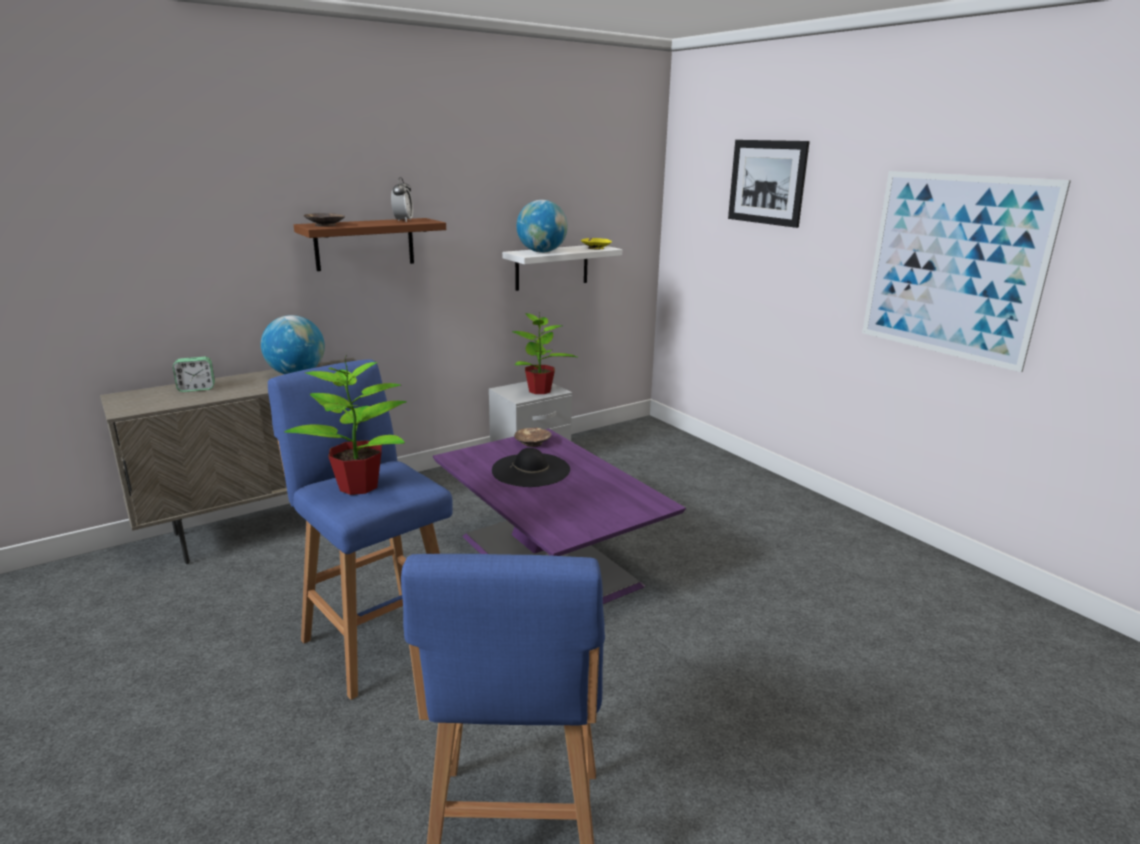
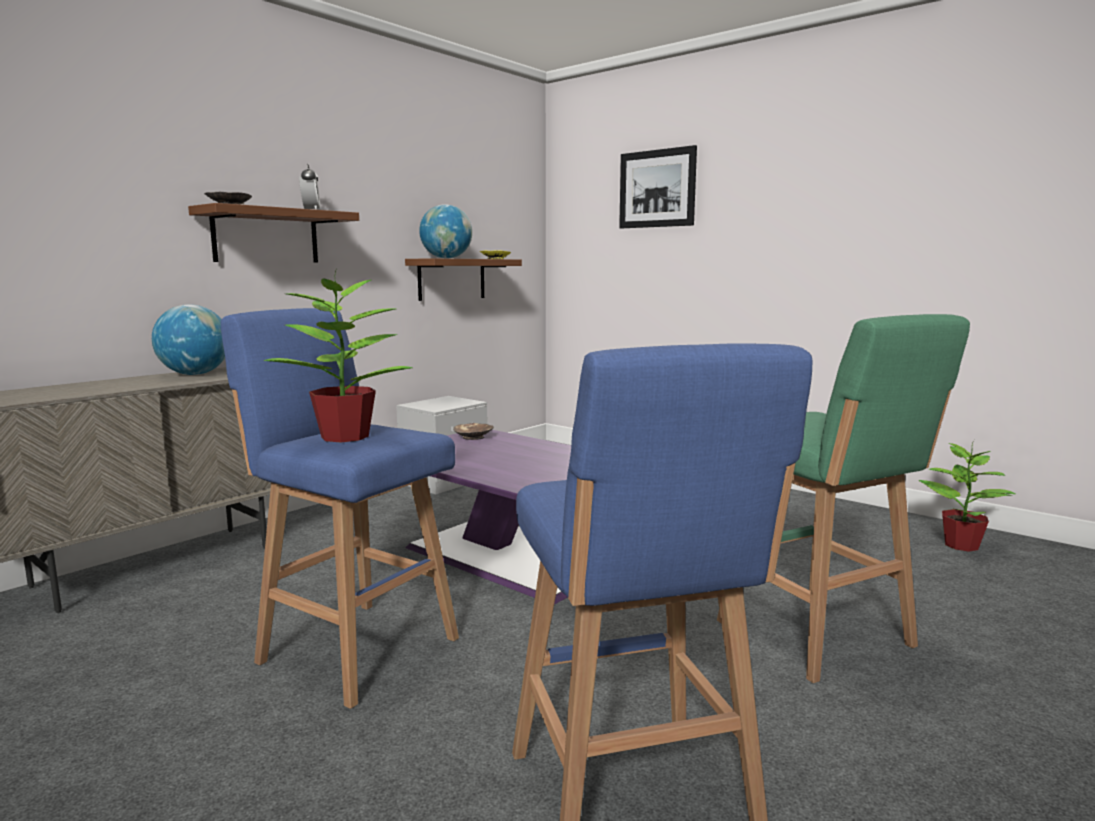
camera: 15 degrees left, 10 degrees down
(196, 389) = (72, 387): alarm clock -> none
(531, 470) = (488, 454): black hat -> none
(540, 391) = (453, 403): potted plant -> potted plant (962, 545)
(552, 267) = (452, 279): white shelf -> brown shelf
(774, 705) = (819, 636): none -> green stool
(953, 266) = (851, 235): picture -> none

